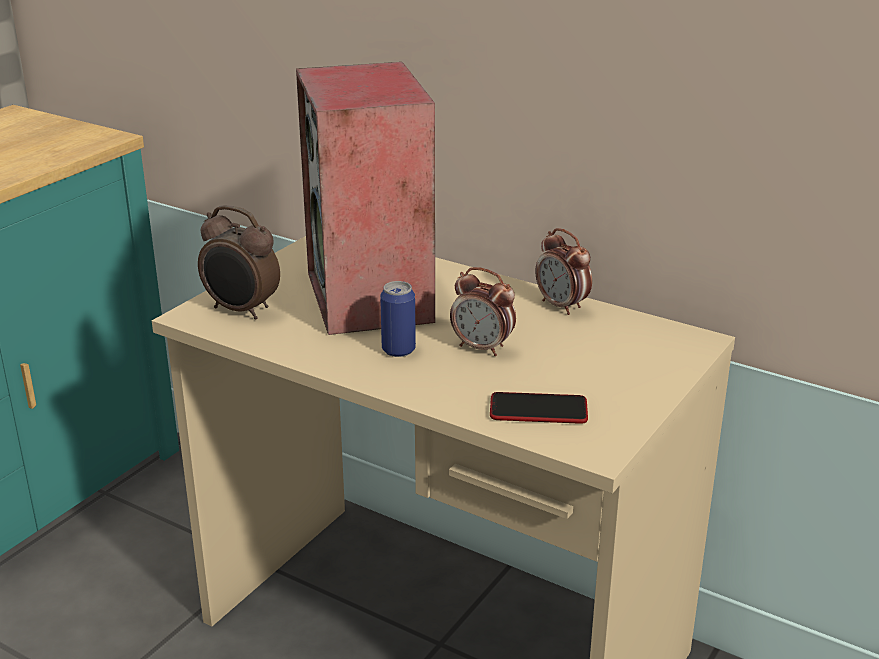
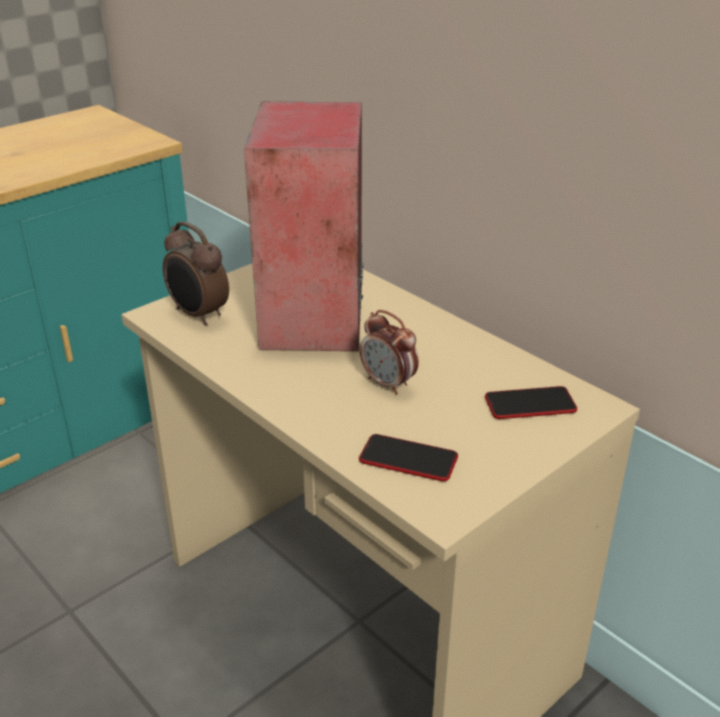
camera: 15 degrees right, 5 degrees up
(398, 350) = (312, 375): can -> none
(562, 306) = (483, 350): alarm clock -> none
(631, 347) = (530, 404): none -> phone

